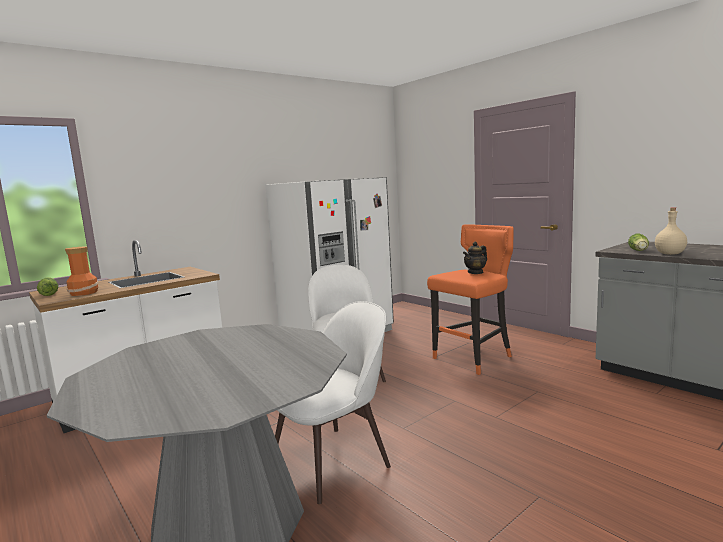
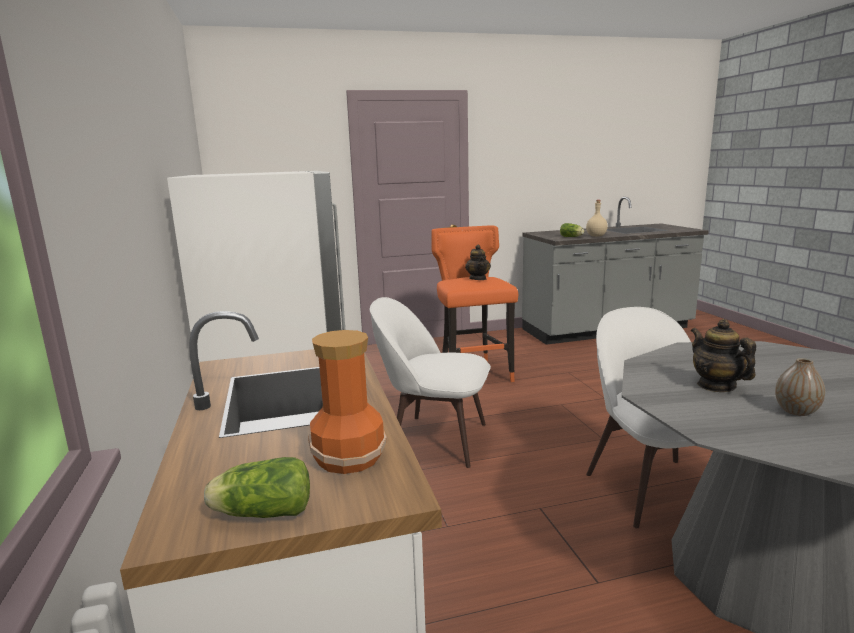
camera: 65 degrees left, 5 degrees up
(171, 365) = (796, 411): none -> vase
(218, 346) = (716, 386): none -> teapot

